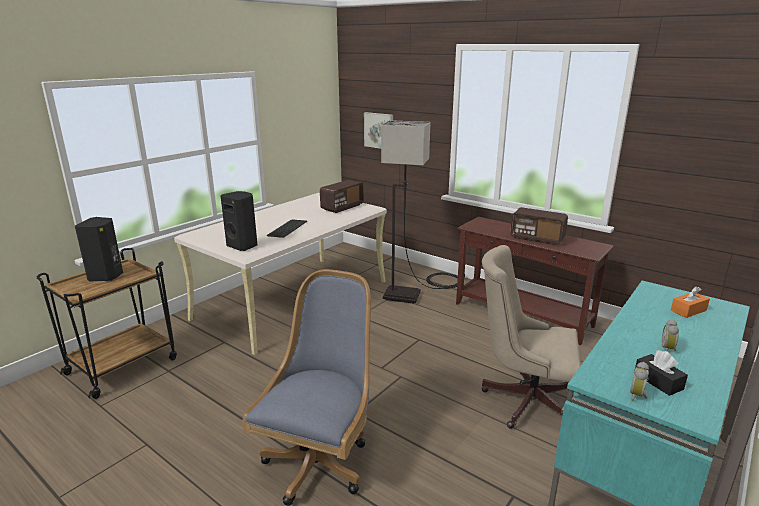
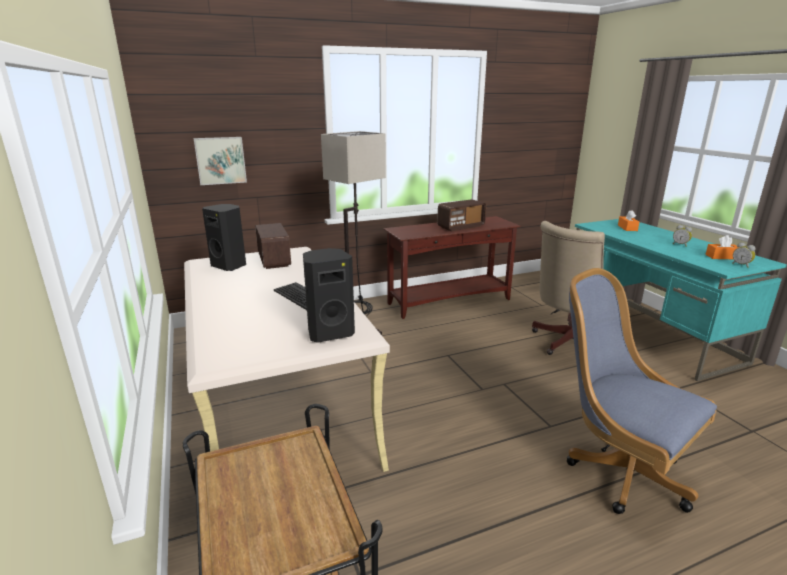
camera: 60 degrees left, 0 degrees up
(107, 276) = (258, 494): black speaker -> black speaker (230, 266)
(658, 381) = (722, 257): black tissue box -> orange tissue box

